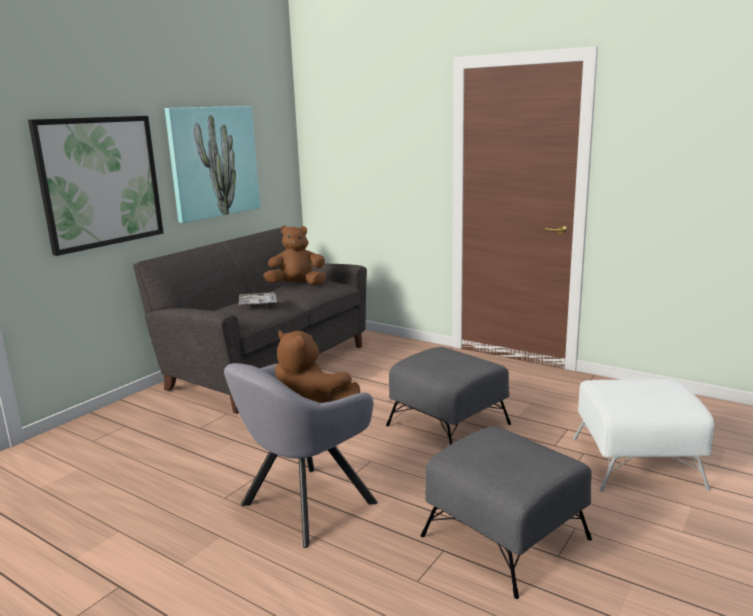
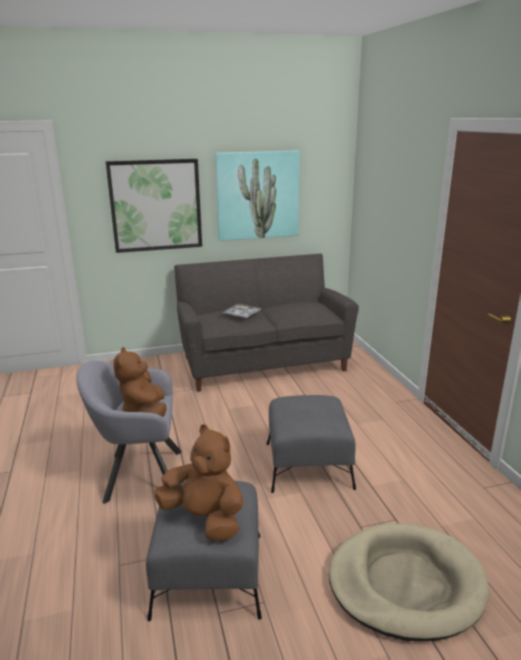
camera: 40 degrees right, 5 degrees up
(297, 285) = (293, 306): brown plush toy -> brown plush toy (204, 519)
(635, 462) = (405, 583): white ottoman -> beige dog bed

